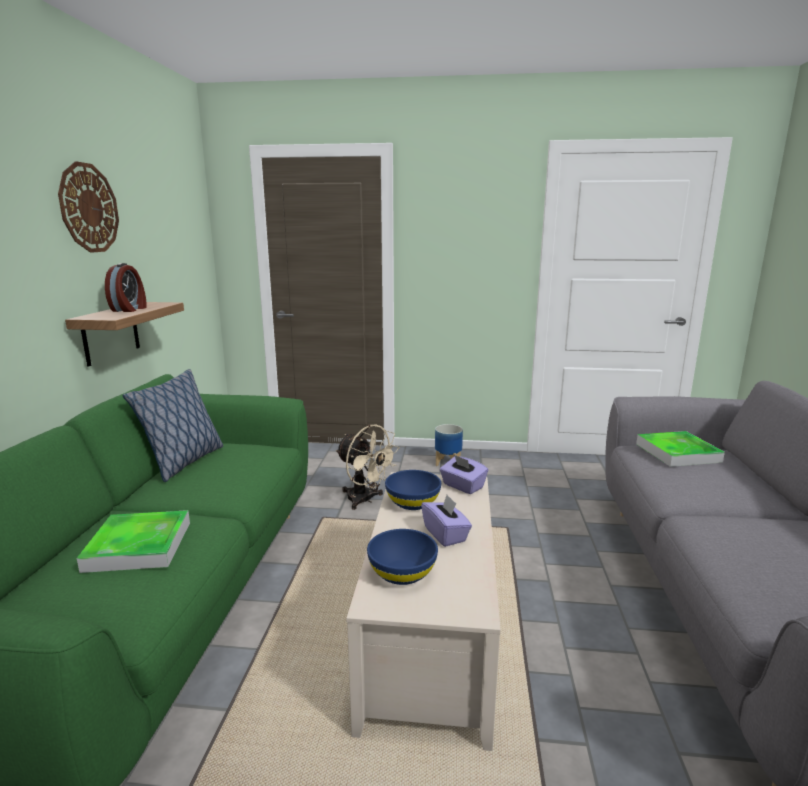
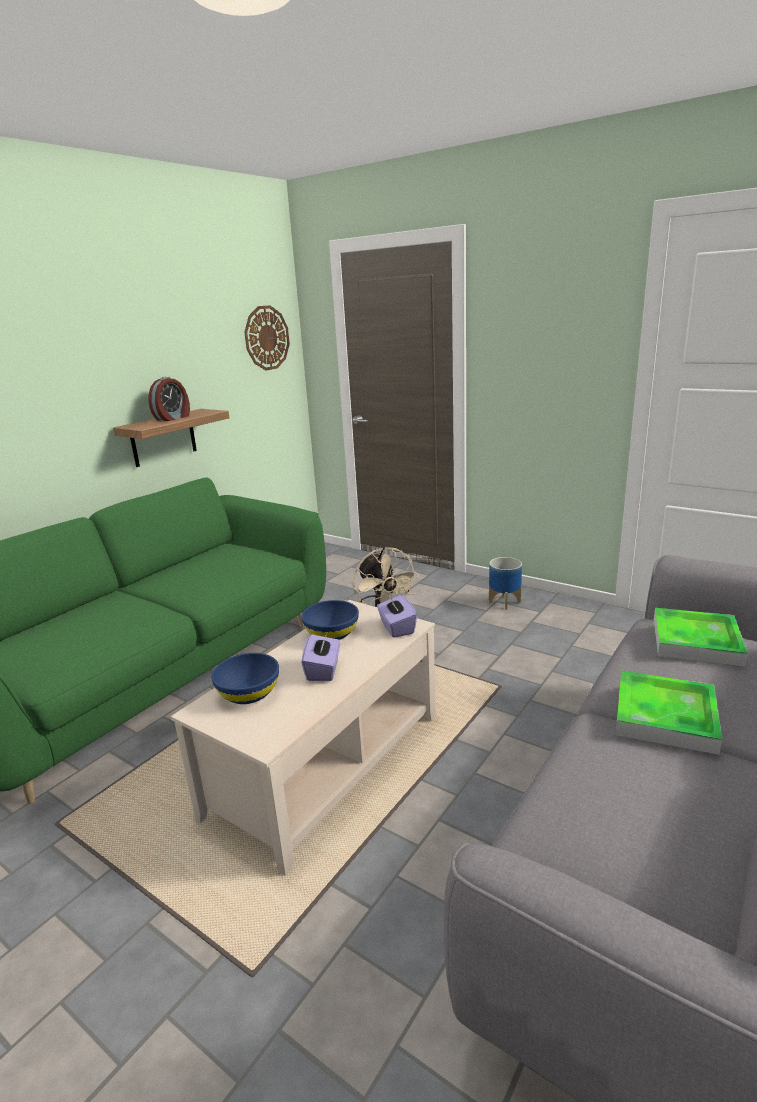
camera: 30 degrees right, 5 degrees up
(89, 208) = (141, 328): wall clock -> wall clock (266, 338)
(139, 546) = (98, 622): tray -> tray (665, 716)
(184, 462) = (195, 559): pillow -> none

